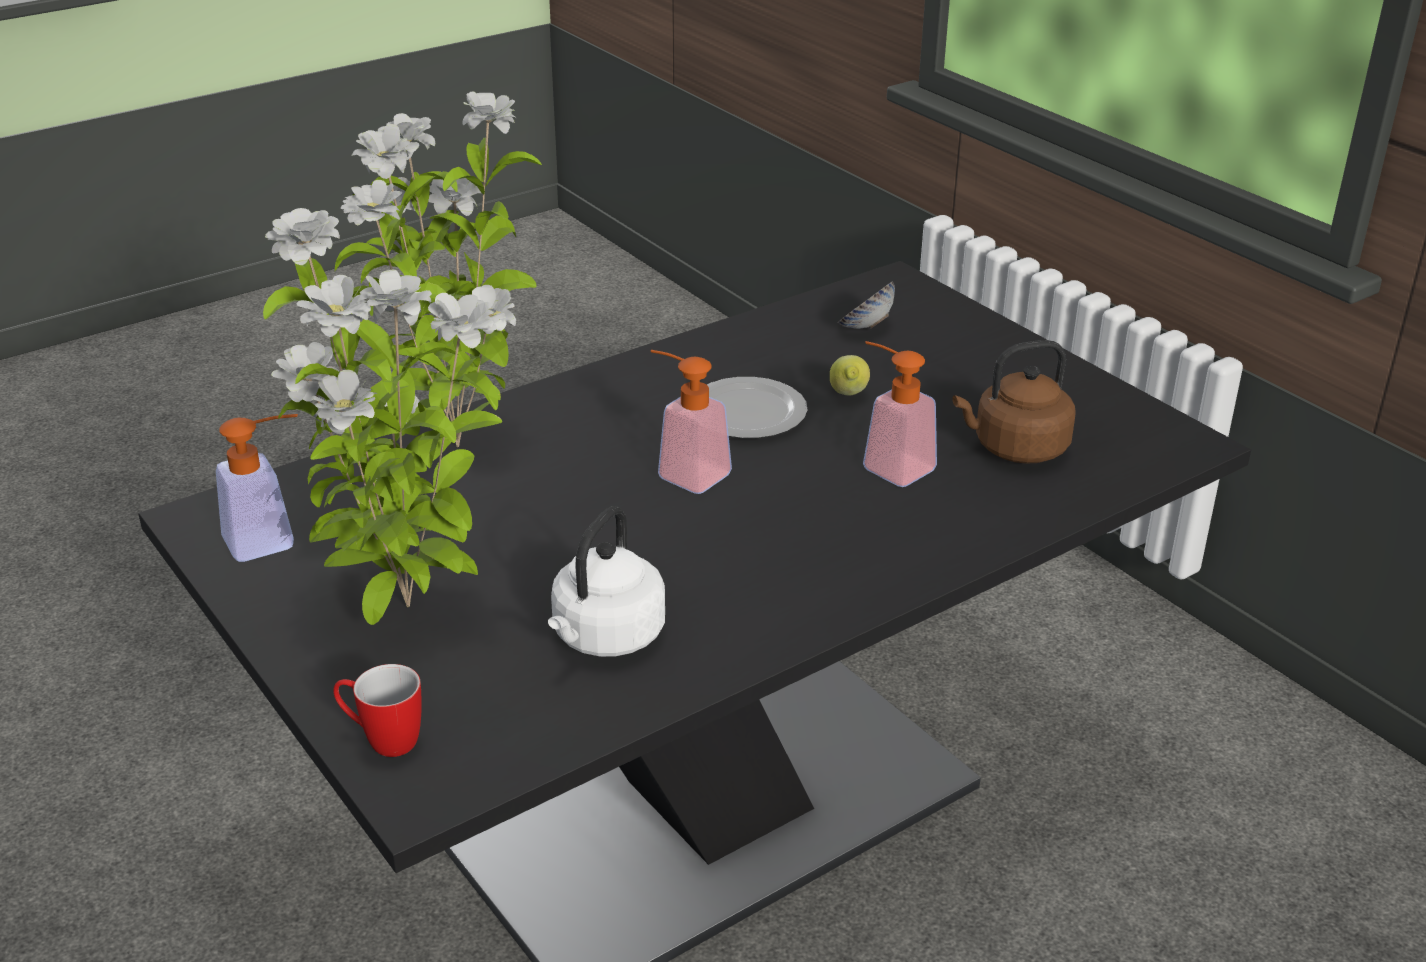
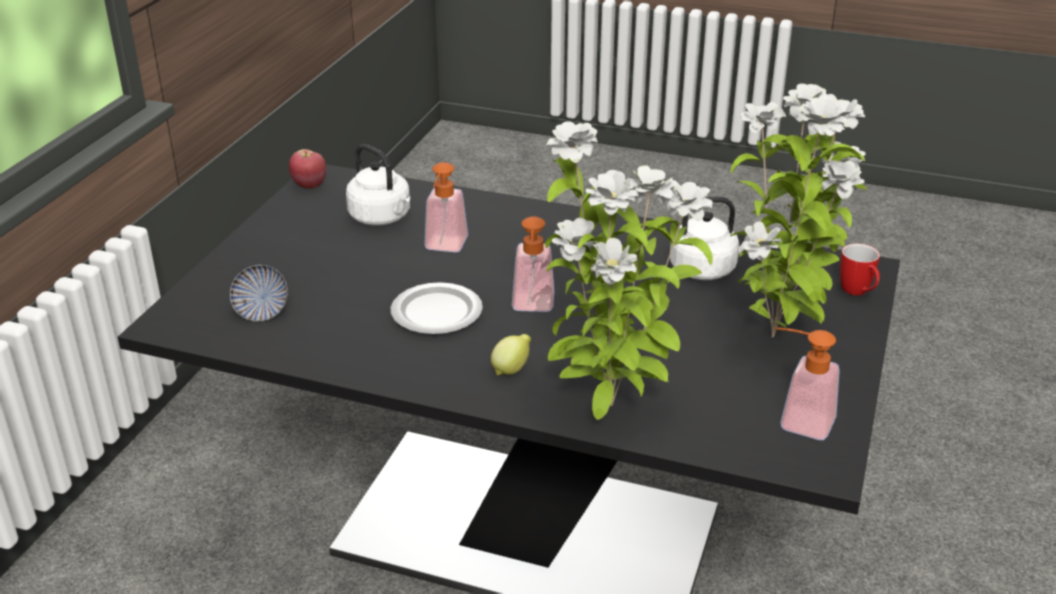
camera: 125 degrees left, 0 degrees up
(848, 395) = (373, 286): lemon -> lemon (511, 369)
(1015, 448) = (382, 218): brown kettle -> white kettle
(1165, 427) = (309, 185): none -> apple

